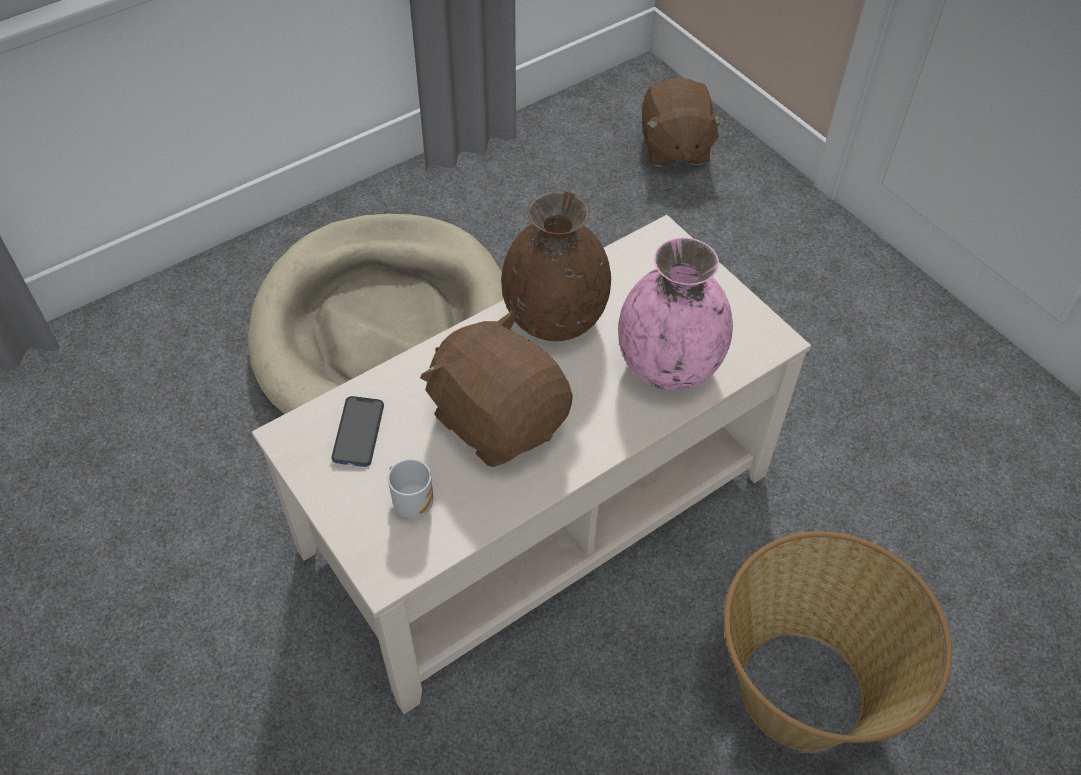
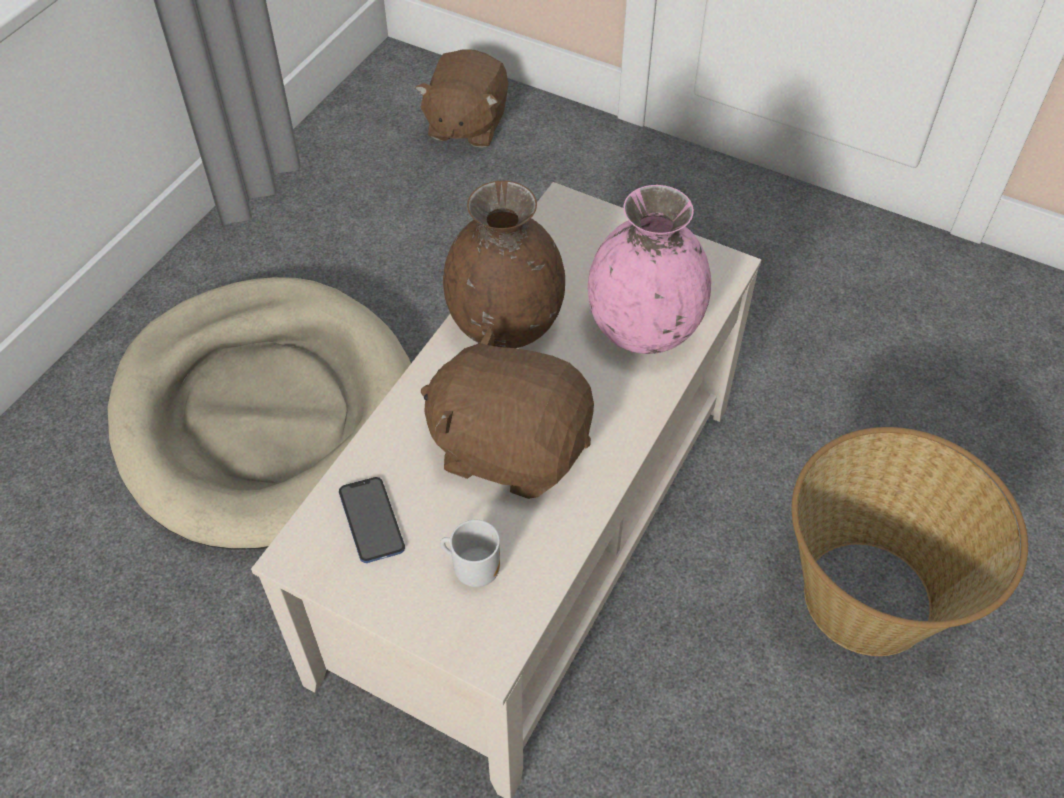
camera: 25 degrees left, 0 degrees up
(674, 147) = (466, 125): brown plush toy -> brown plush toy turned 45 degrees clockwise

